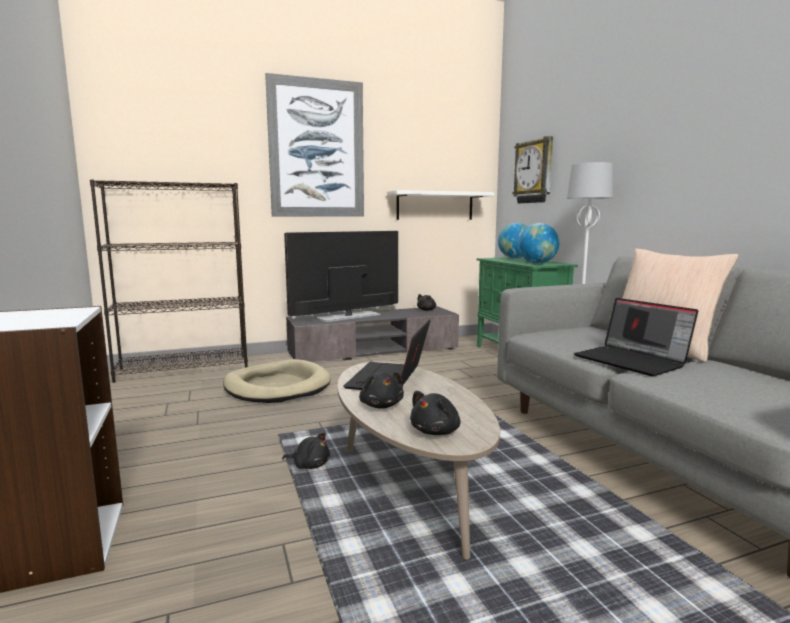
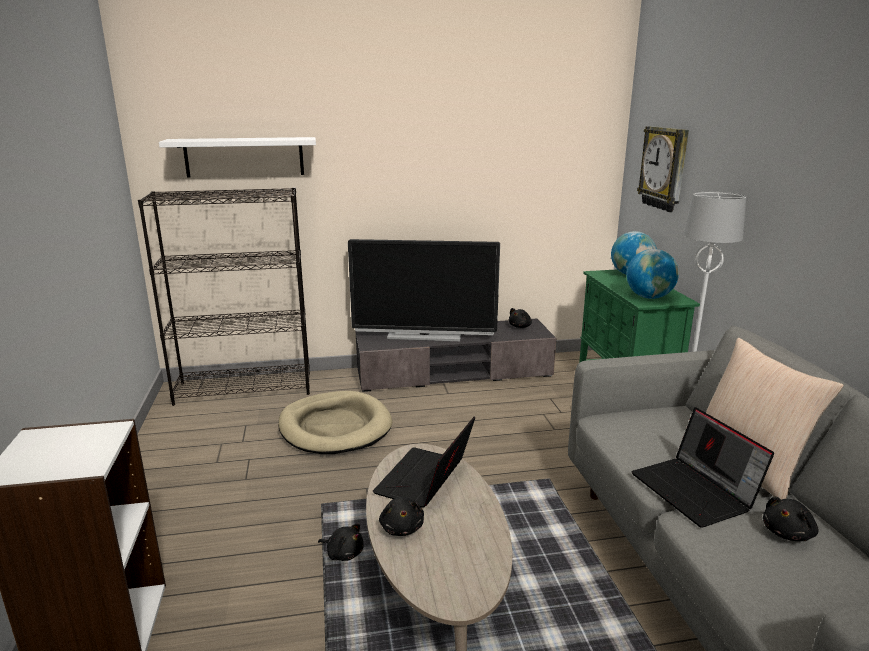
camera: 10 degrees right, 10 degrees up
(317, 149) = (391, 137): picture -> none
(348, 317) = (424, 336): television -> television turned 150 degrees counterclockwise
(435, 206) = (538, 199): white shelf -> white shelf (244, 157)
(437, 431) = (442, 579): black plush toy -> black plush toy (788, 533)

